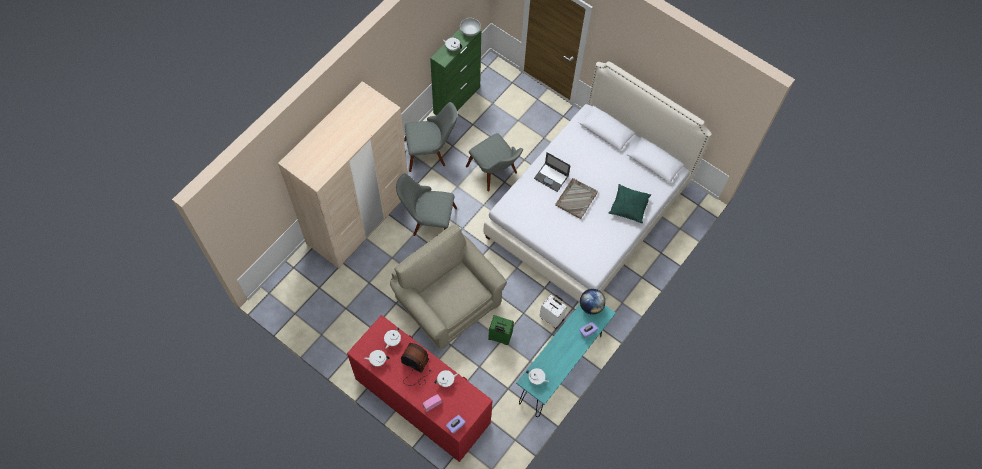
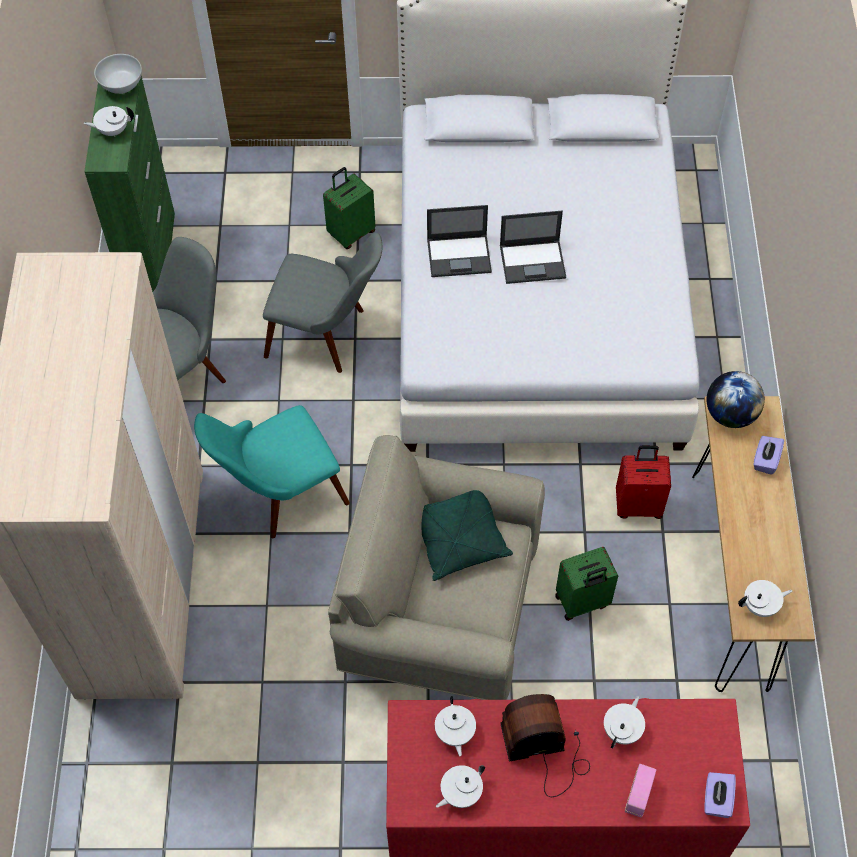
camera: 35 degrees left, 5 degrees down
(428, 221) = (278, 494): grey chair -> turquoise chair
(538, 139) = (351, 233): none -> green suitcase
(552, 318) = (638, 504): white suitcase -> red suitcase
(560, 368) = (730, 578): turquoise console table -> brown console table
(576, 198) = (533, 261): grey tray -> laptop
(629, 206) = (628, 218): green pillow -> green pillow (458, 539)

